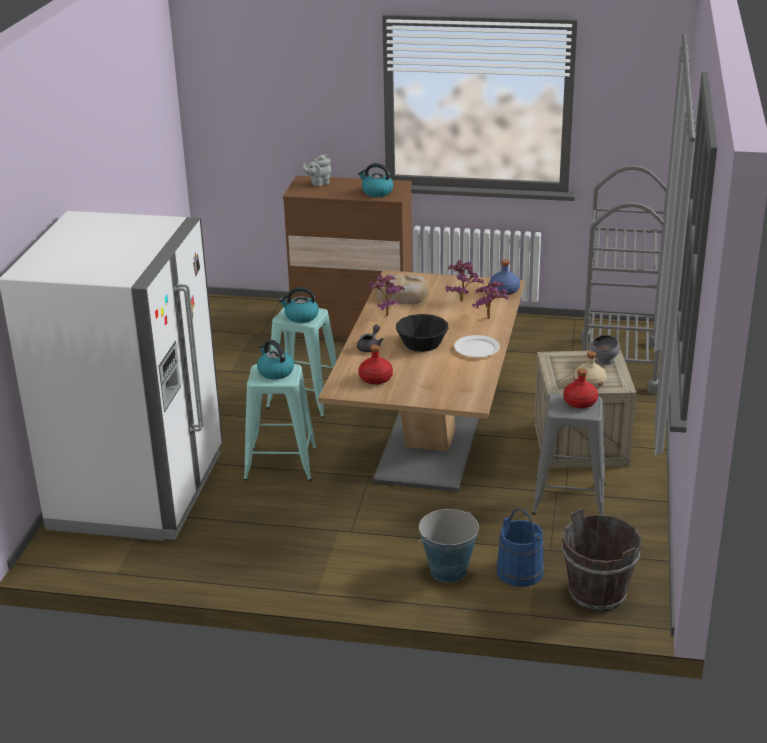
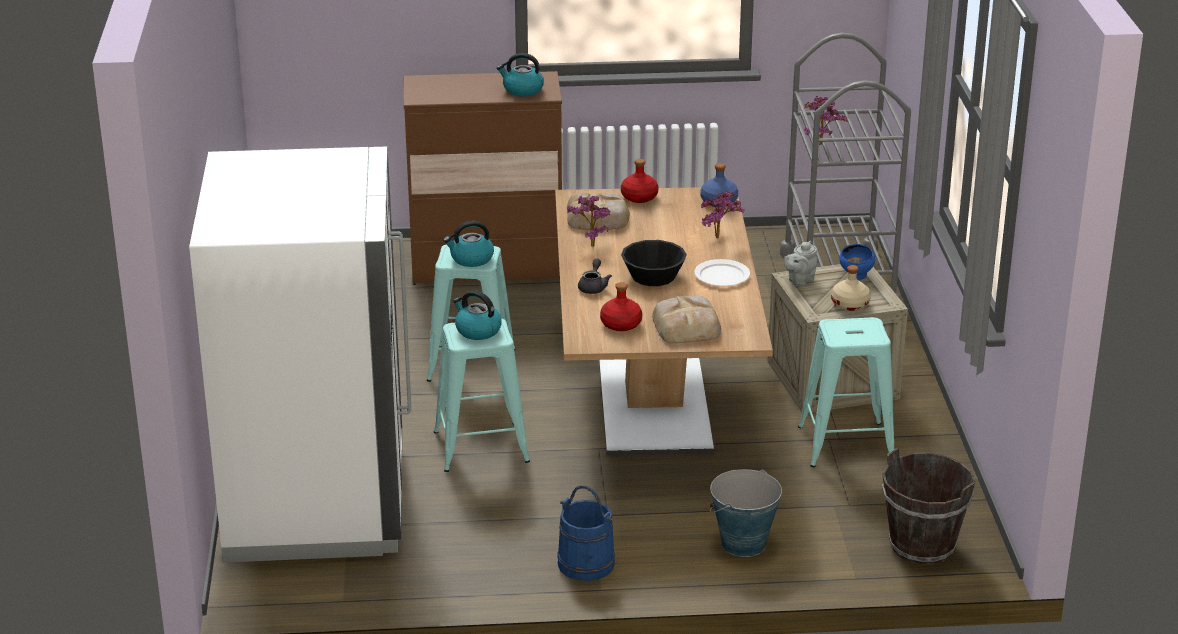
camera: 15 degrees left, 0 degrees up
(318, 183) = (440, 84): grey teapot -> grey teapot (799, 280)
(427, 386) = (687, 326): none -> bread
(462, 300) = (674, 218): potted plant -> potted plant (820, 143)
(520, 571) = (826, 533): blue bucket -> blue bucket (586, 563)
(569, 498) = (846, 444): grey stool -> turquoise stool
(580, 402) = (858, 326): red bottle -> red bottle (639, 197)
(604, 362) = (856, 277): grey bowl -> blue bowl

